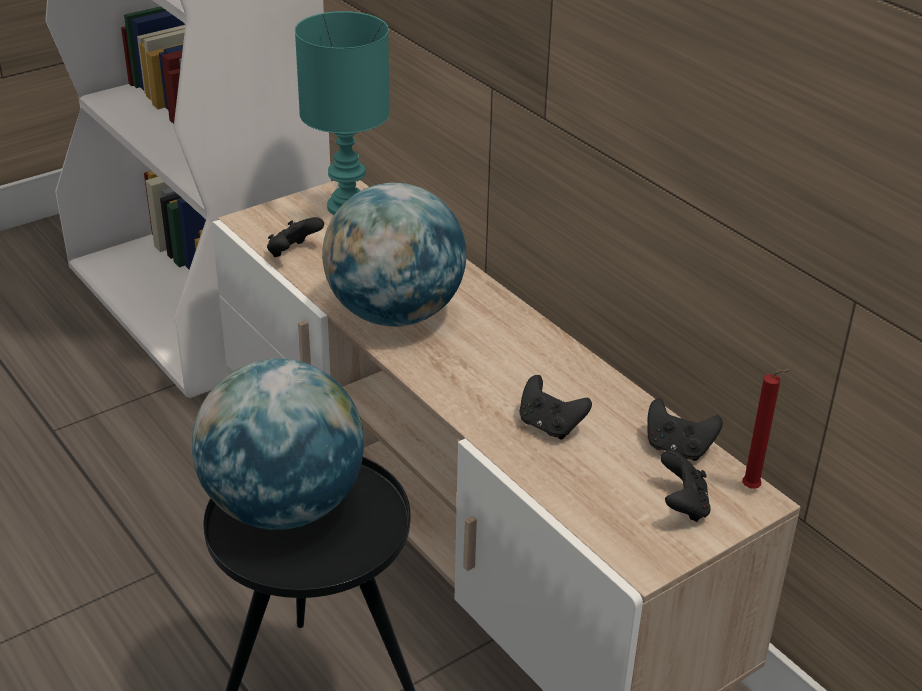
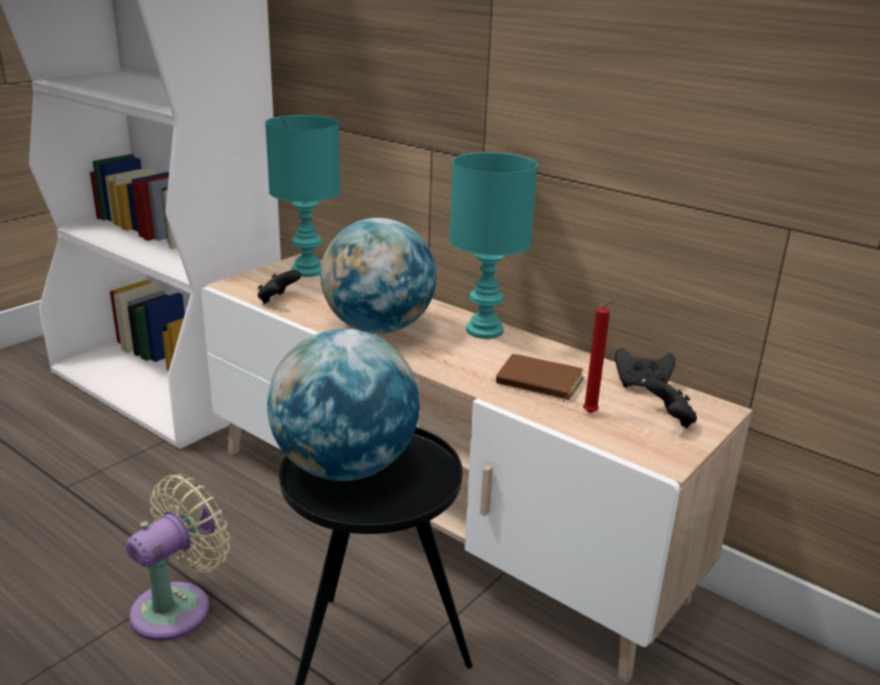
camera: 15 degrees left, 10 degrees down
(136, 602) = (178, 607): none -> beige fan
(525, 333) = (485, 330): none -> turquoise table lamp
(550, 426) = (538, 383): black game controller -> brown book
(753, 489) = (712, 403): red candle -> red candle (592, 413)

